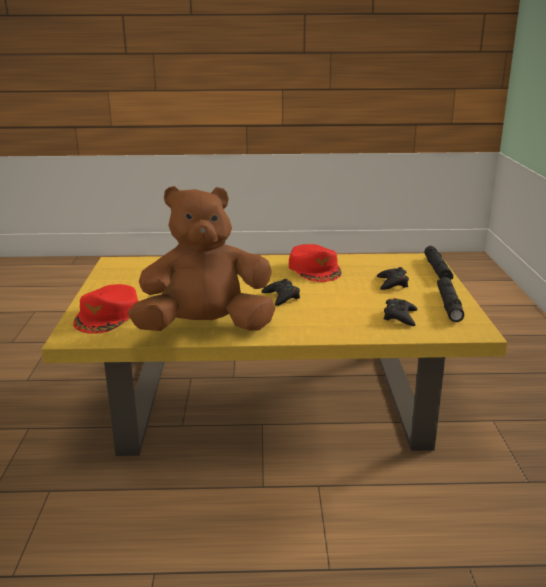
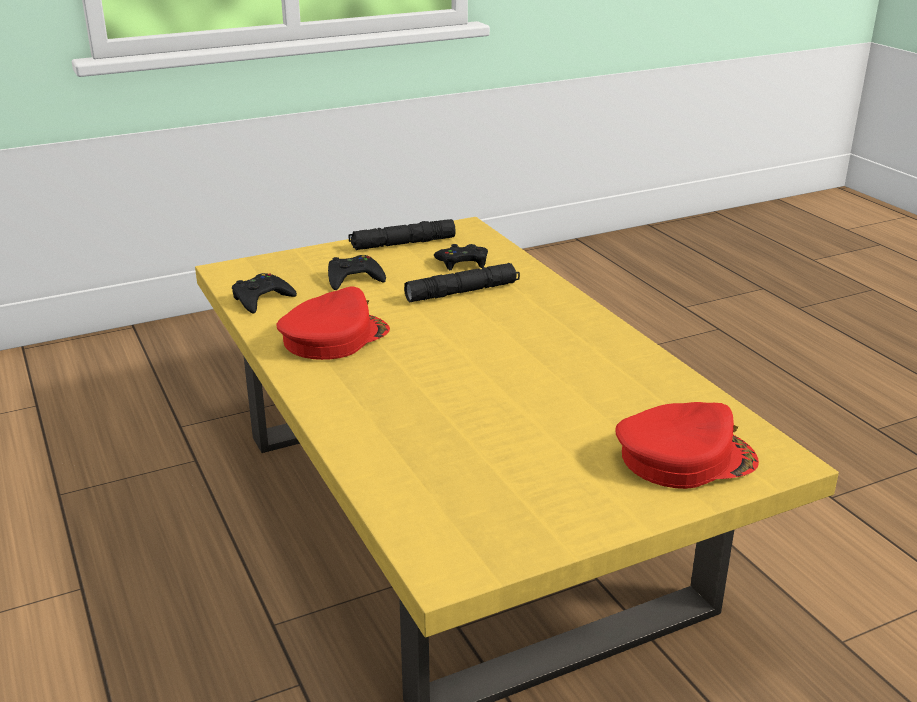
camera: 115 degrees left, 5 degrees up
(206, 328) = (626, 365): brown plush toy -> none
(281, 297) = (470, 339): black game controller -> black game controller (261, 299)
(437, 269) = (277, 259): black flashlight -> black flashlight (462, 292)

